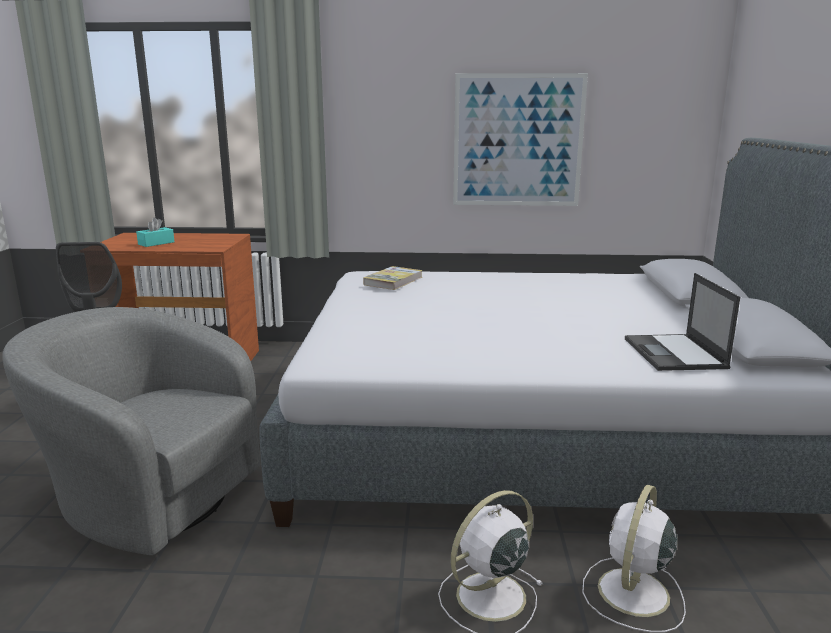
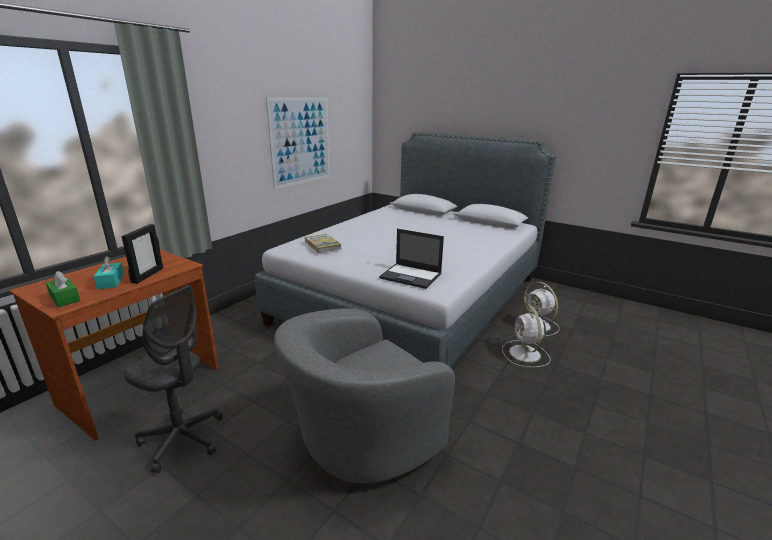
camera: 60 degrees left, 5 degrees up
(114, 244) = (65, 298): none -> green tissue box
(179, 246) = (147, 275): none -> picture frame
(675, 353) = (491, 232): laptop -> laptop (411, 276)

